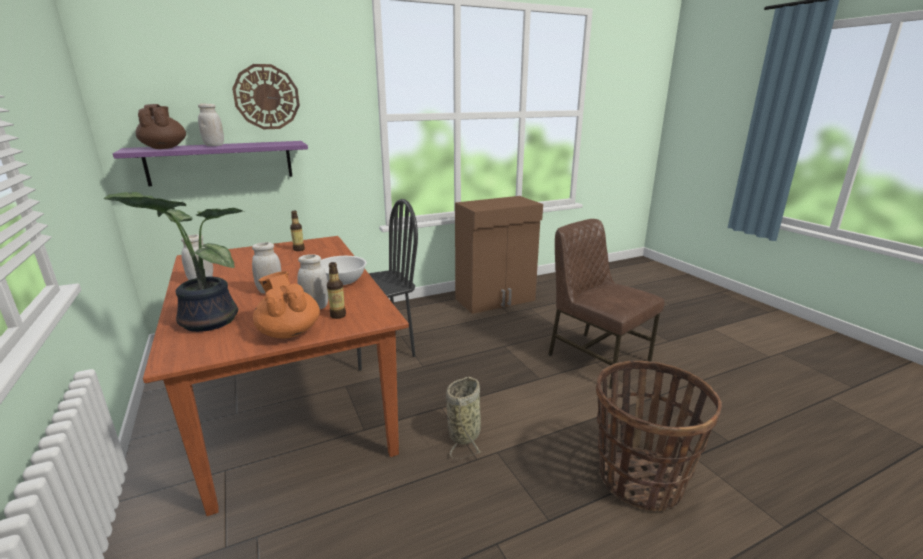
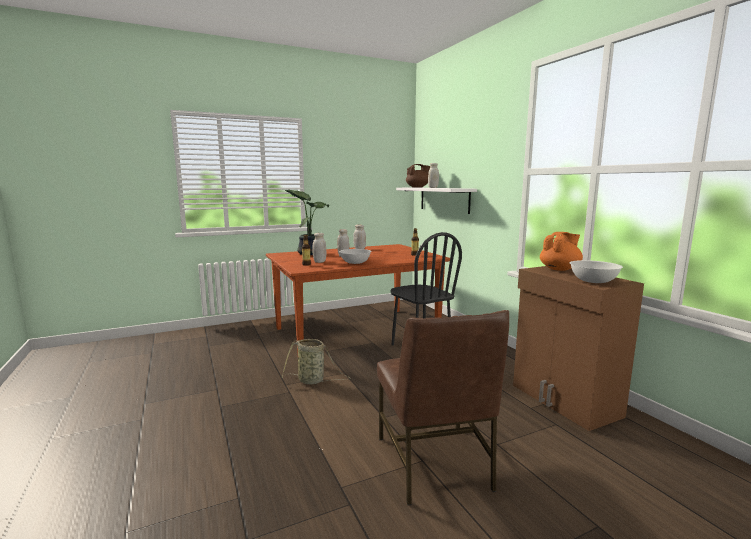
camera: 90 degrees right, 10 degrees down
(221, 162) = (444, 199): purple shelf -> white shelf
(266, 97) = (466, 158): wall clock -> none
(289, 332) = (291, 261): orange teapot -> orange teapot (560, 269)
(519, 202) = (593, 281): none -> white bowl
(596, 357) = (434, 463): brown chair -> brown chair turned 120 degrees clockwise
(639, 479) = (231, 452): basket -> none

